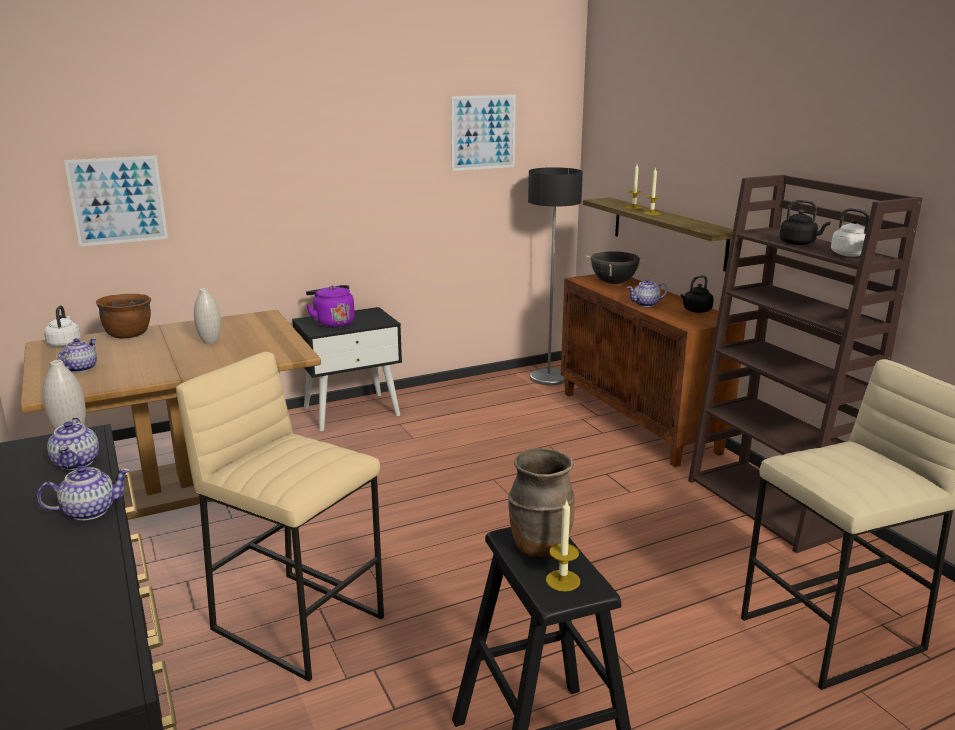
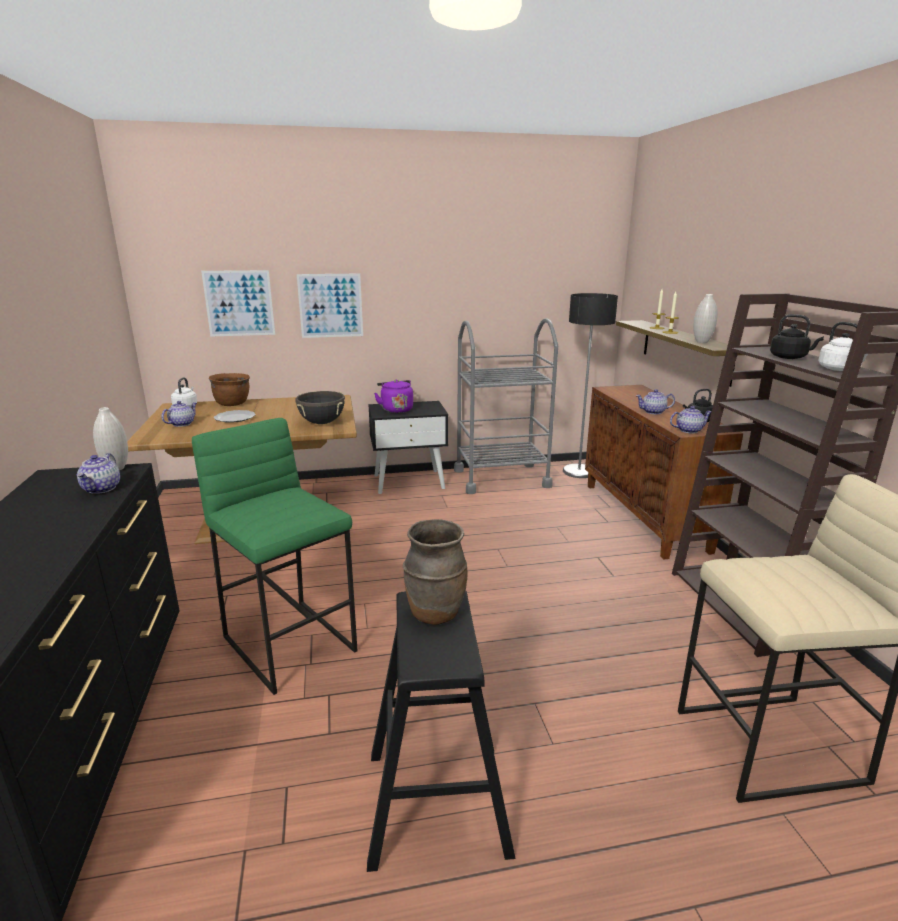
camera: 15 degrees right, 0 degrees up
(89, 511) = (76, 526): teapot -> teapot (688, 430)
(148, 354) = (234, 418): none -> plate
(210, 342) = (284, 413): white vase -> white vase (702, 342)
(299, 622) = (291, 643): beige stool -> green stool
(462, 395) = (501, 478): none -> grey cart
(483, 132) = (535, 261): picture -> picture (330, 305)
(563, 580) = (437, 649): candle -> none
(613, 283) = (633, 393): black cooking pot -> black cooking pot (322, 423)

